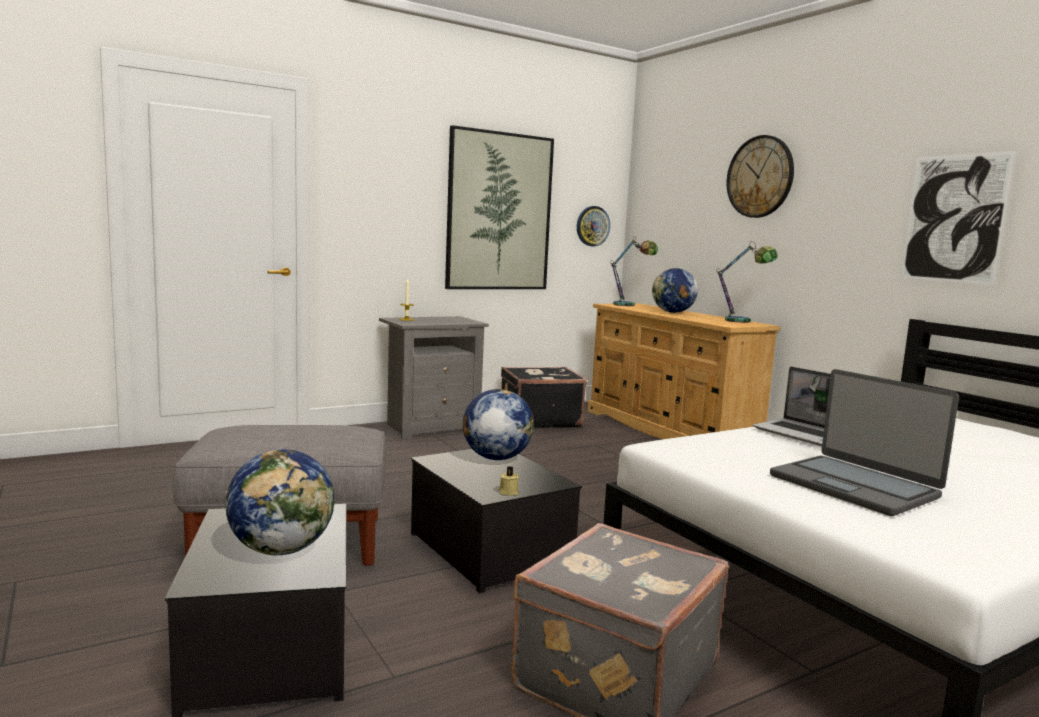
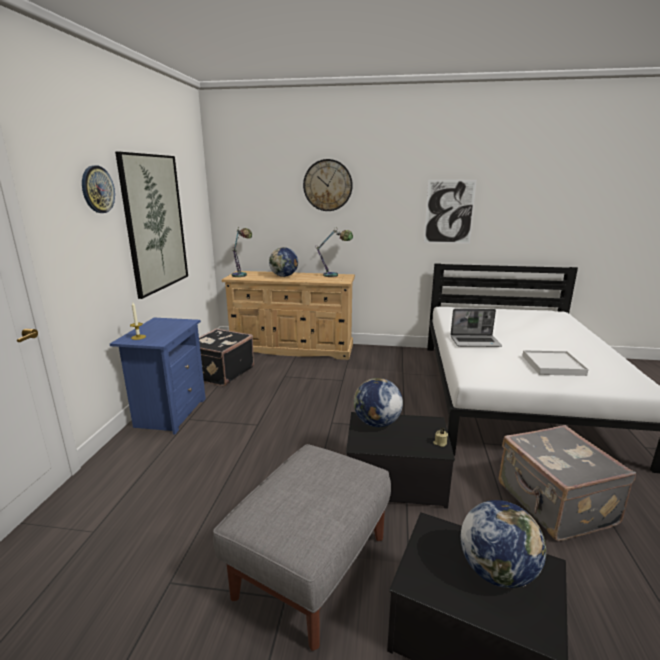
camera: 50 degrees left, 10 degrees up
(431, 427) = (170, 413): grey nightstand -> blue nightstand
(592, 226) = (198, 221): wall clock -> wall clock (97, 189)
(854, 486) = (553, 365): laptop -> white tray

